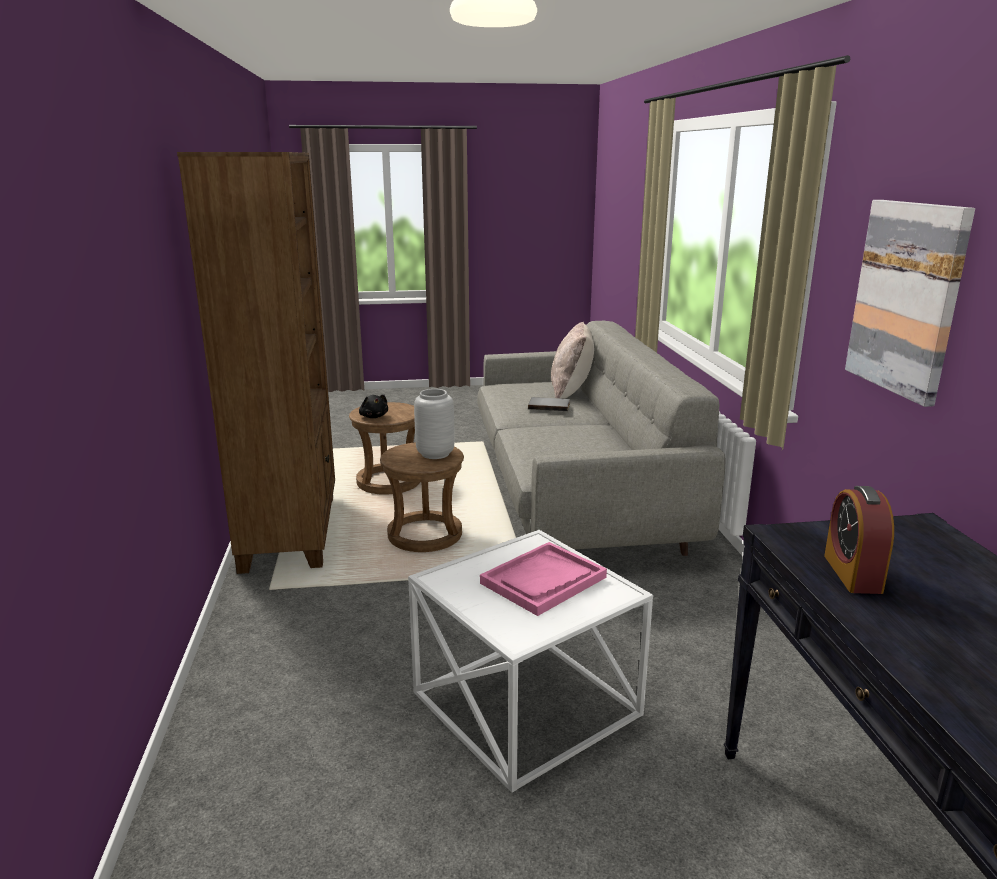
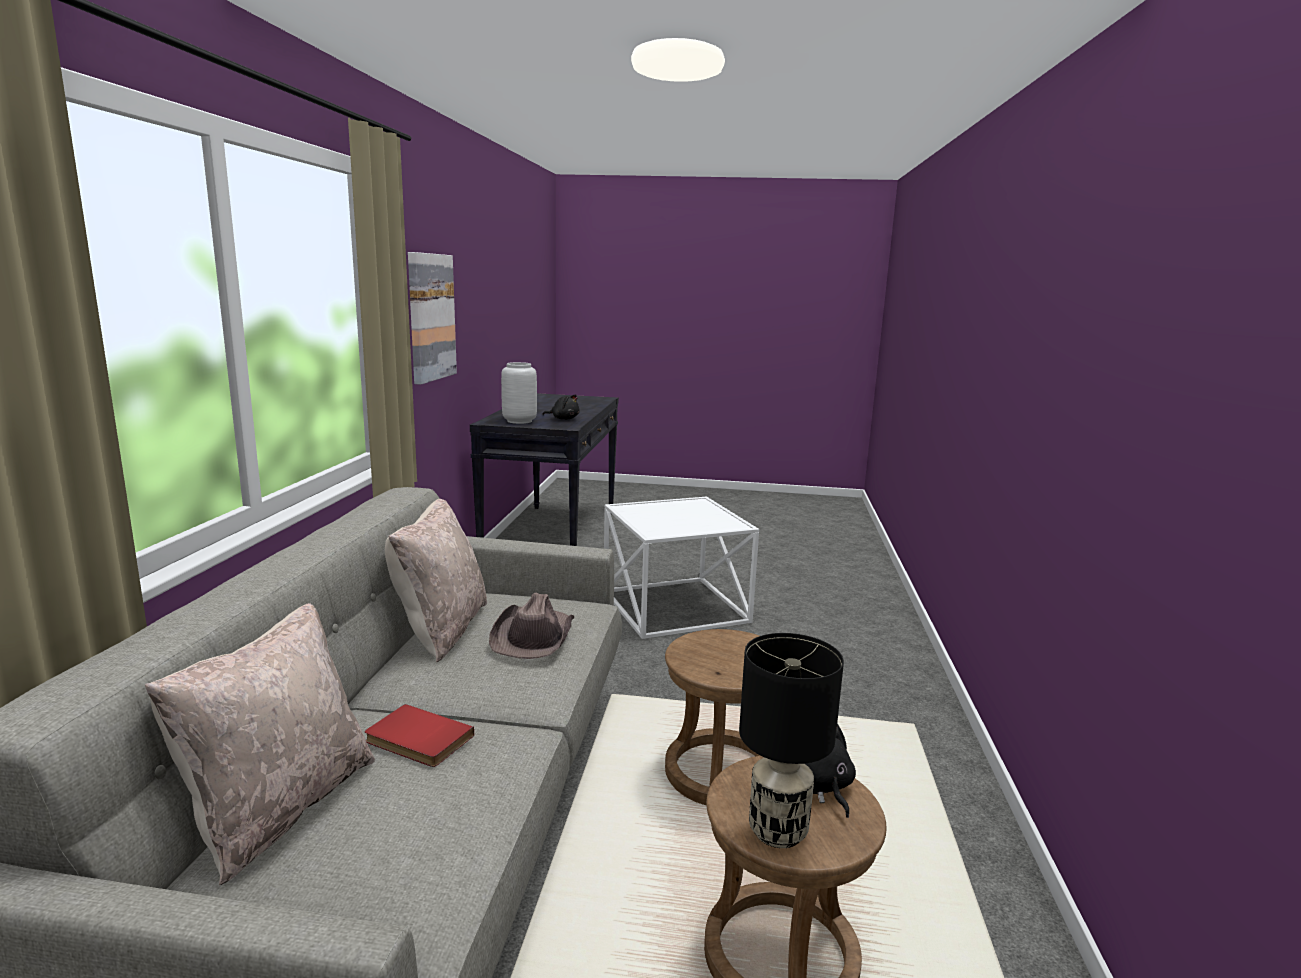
camera: 165 degrees left, 5 degrees down
(291, 531) = (938, 824): brown bookcase -> none
(392, 406) = (776, 831): none -> black table lamp
(436, 454) = (706, 655): grey vase -> grey vase (518, 421)
(543, 580) = (667, 516): pink tray -> none
(549, 406) = (417, 740): grey book -> red book
(549, 443) = (533, 636): none -> brown hat
(611, 443) = (440, 630): none -> beige pillow
(852, 573) = (563, 419): alarm clock -> black plush toy

